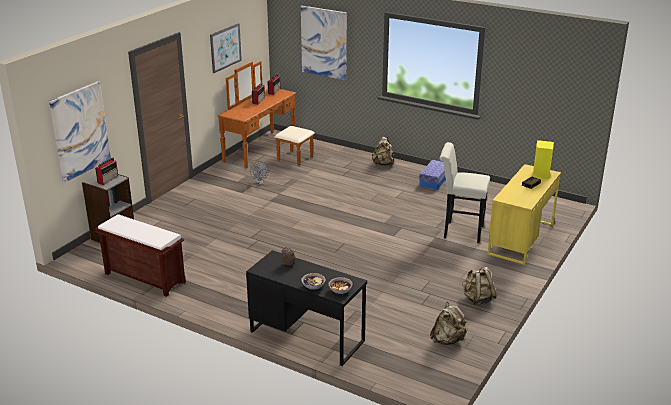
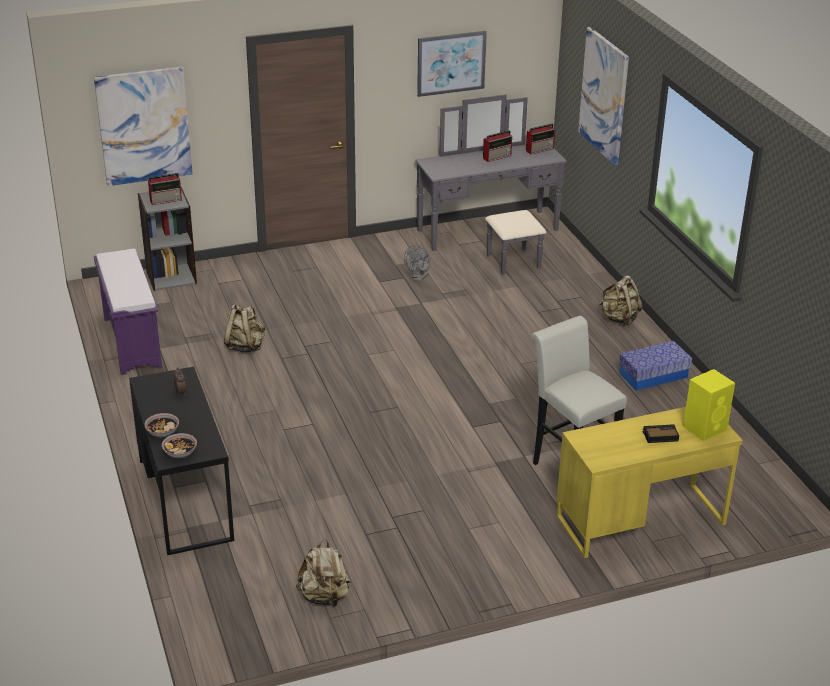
camera: 40 degrees right, 5 degrees up
(144, 278) = (131, 342): brown bench -> purple bench
(268, 151) = (494, 237): brown dresser -> grey dresser
(477, 299) = (443, 568): beige backpack -> beige backpack (245, 346)

